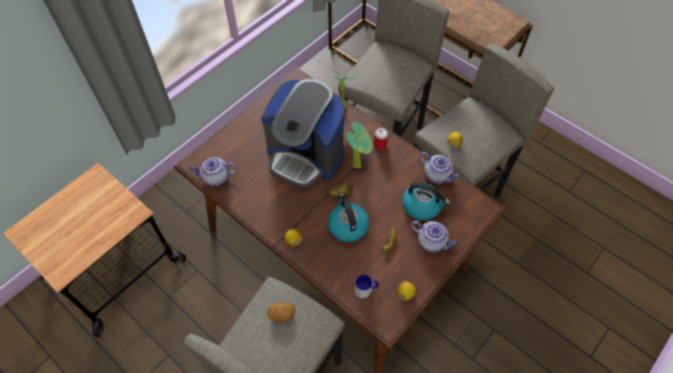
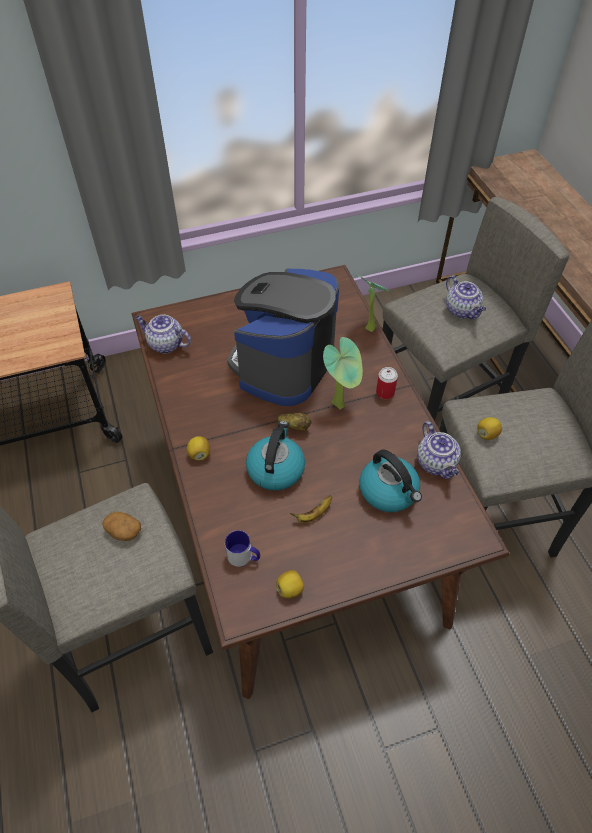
camera: 30 degrees right, 5 degrees down
(305, 156) = (283, 365): coffee machine -> coffee machine turned 60 degrees clockwise
(432, 242) = (371, 542): teapot -> teapot (462, 311)

